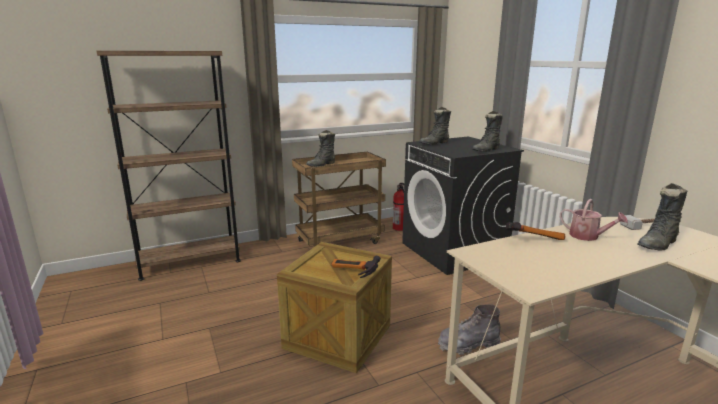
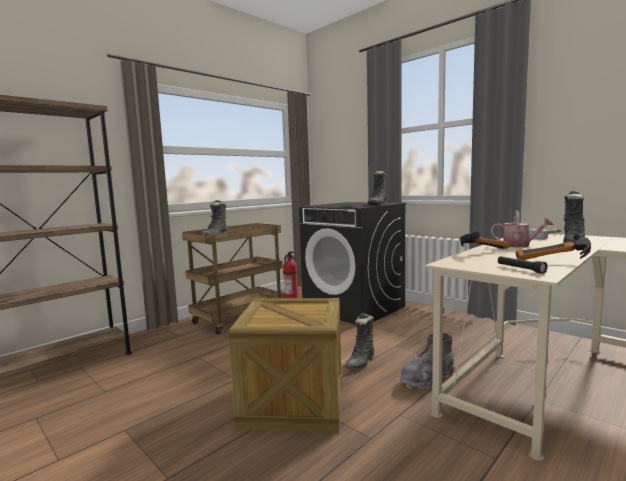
camera: 20 degrees left, 10 degrees down
(352, 274) = (314, 317): hammer -> hammer (553, 262)
(435, 143) = (326, 205): black boot -> black boot (361, 362)
(526, 276) = (520, 269): none -> black flashlight

